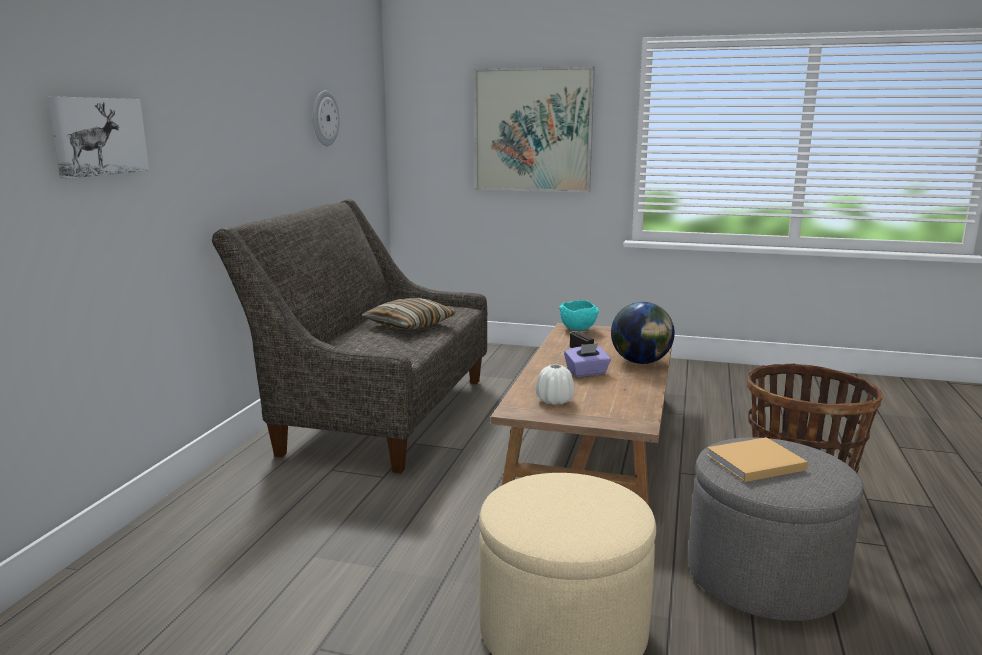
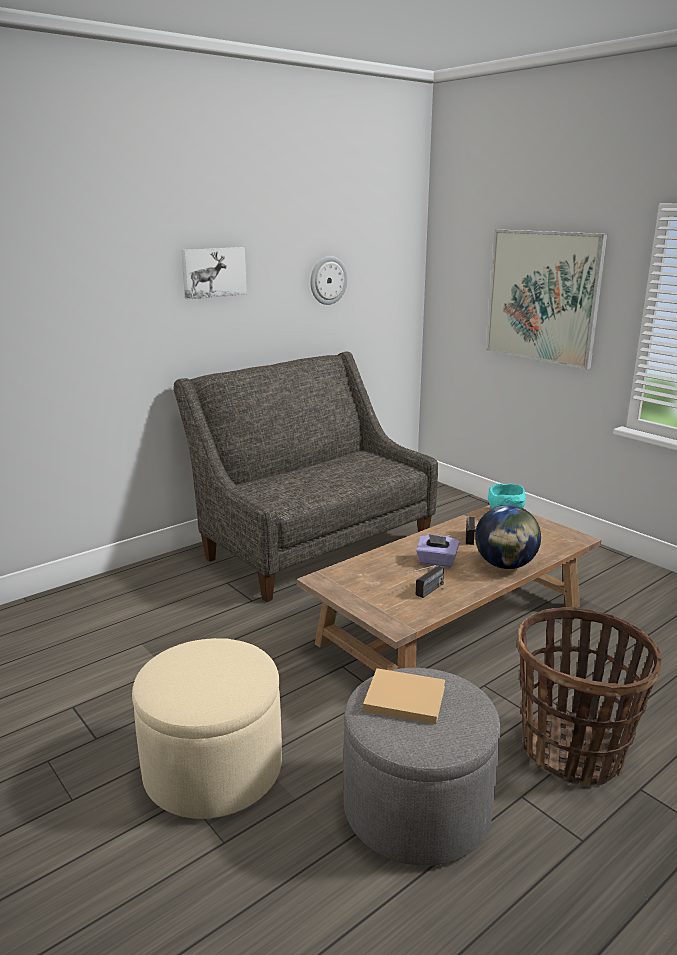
camera: 35 degrees right, 5 degrees up
(97, 136) = (66, 314): picture -> picture (213, 272)
(409, 325) = (337, 477): pillow -> none
(554, 400) = (365, 580): white vase -> none
(618, 396) = (424, 593): none -> radio

